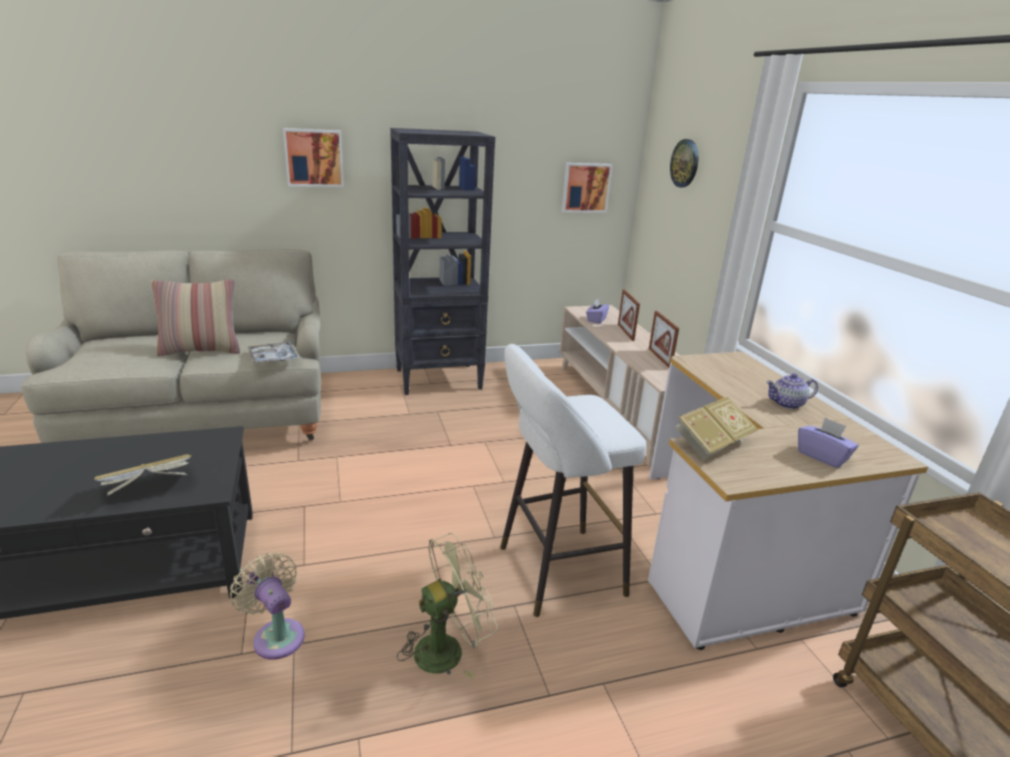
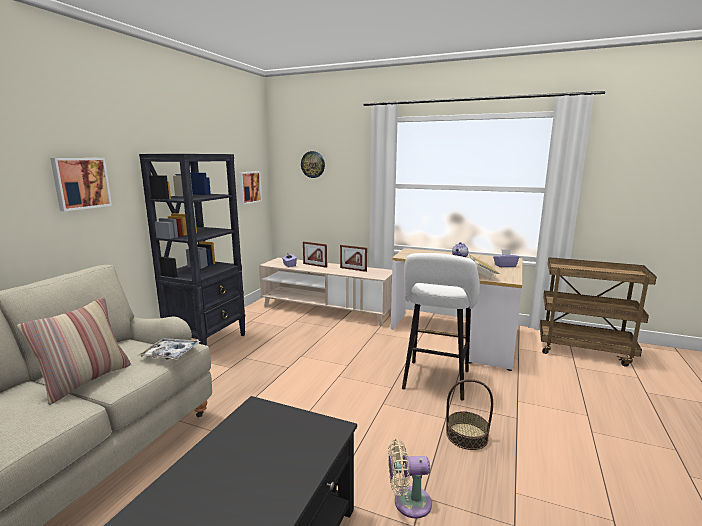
camera: 50 degrees left, 10 degrees down
(149, 489) = (298, 458): book -> none
(447, 648) = (467, 436): green fan -> basket

